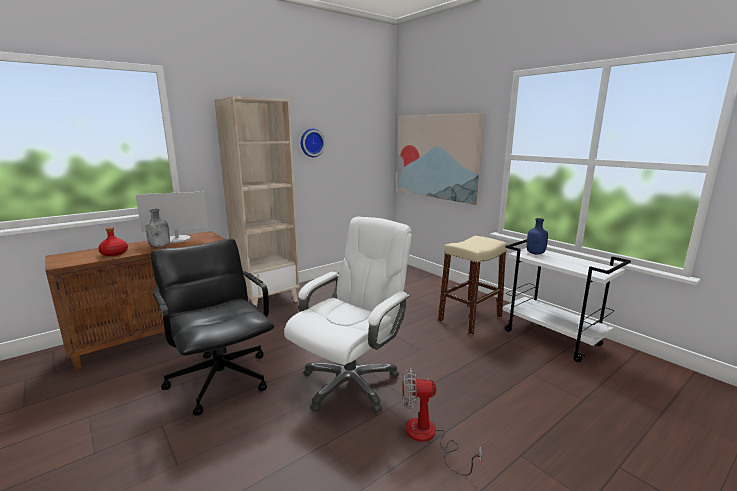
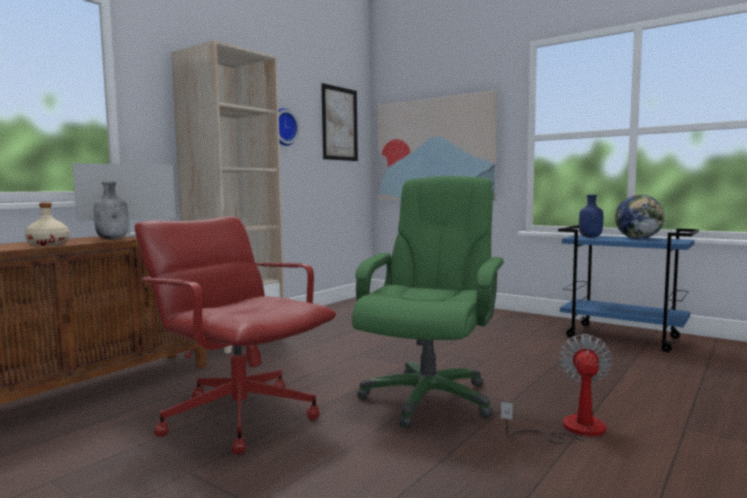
camera: 15 degrees left, 10 degrees down
(114, 253) = (48, 244): red bottle -> beige bottle
(221, 379) = (240, 416): black office chair -> red office chair
(350, 383) = (428, 398): white office chair -> green office chair
(364, 133) = (339, 124): none -> picture
(428, 437) = (571, 429): fan -> fan turned 120 degrees clockwise
(470, 318) = (518, 331): beige stool -> none
(553, 338) = (623, 337): white cart -> blue cart
(573, 262) = (638, 239): none -> globe

